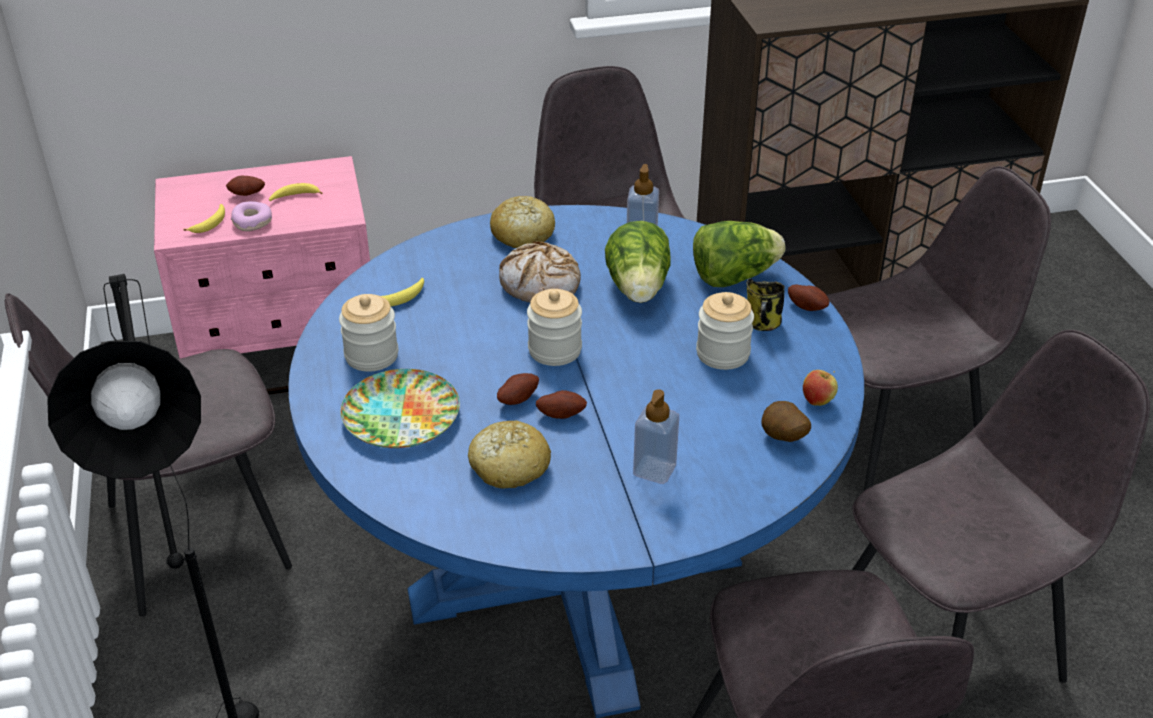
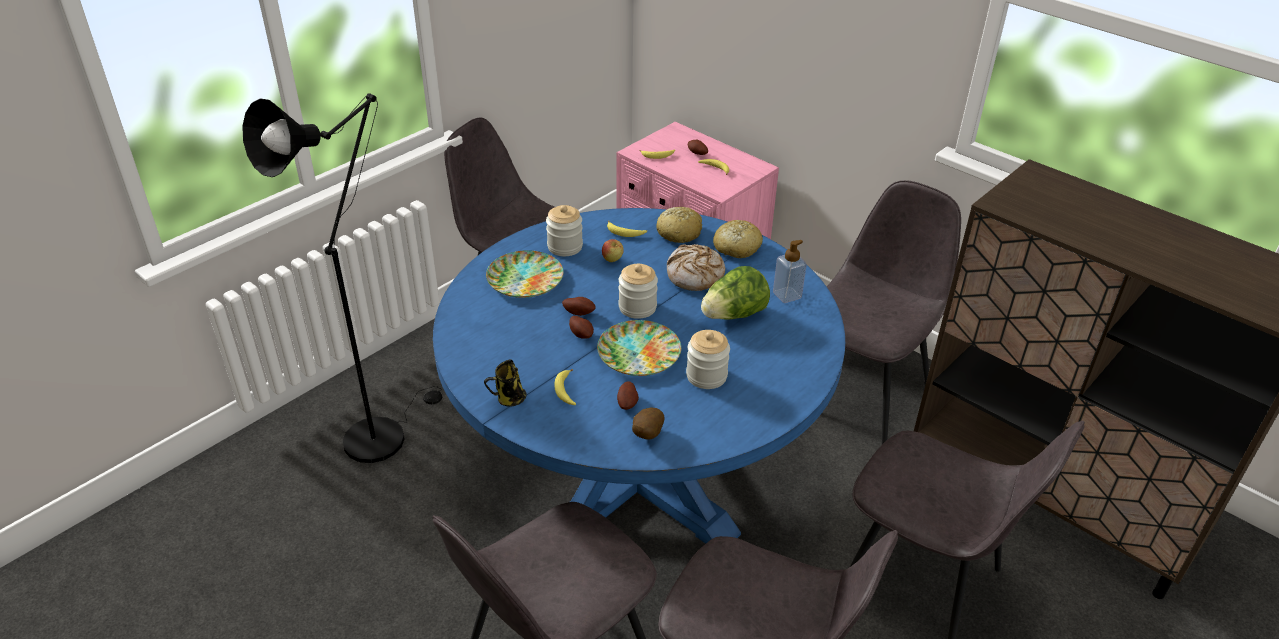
camera: 55 degrees right, 0 degrees up
(252, 222) = (675, 167): donut -> none
(508, 466) = (518, 334): bread -> bread (679, 232)
(638, 385) = (638, 353): none -> plate
(654, 470) = (565, 391): soap dispenser -> banana
(734, 277) = (795, 349): lettuce -> none
(763, 324) = (758, 382): mug -> mug (509, 399)
(807, 307) = (800, 395): potato -> potato (628, 403)
(818, 401) = (701, 437): apple -> apple (612, 260)

